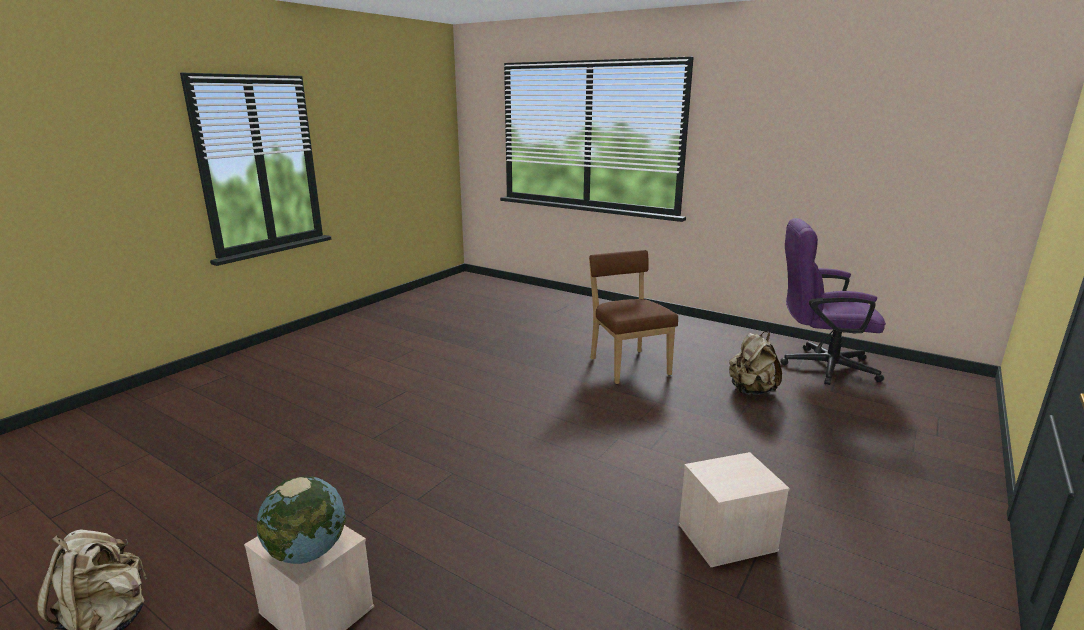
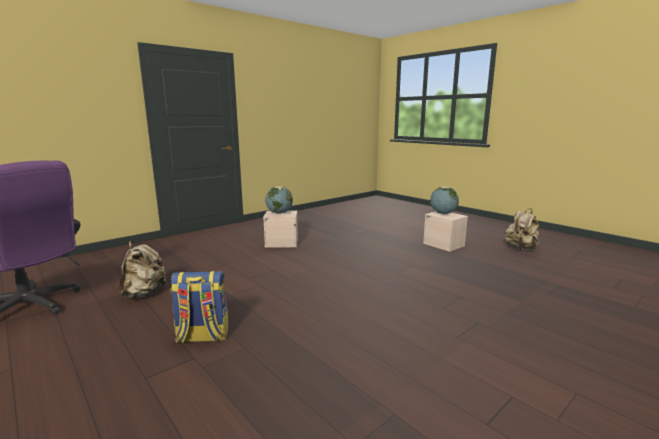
camera: 165 degrees left, 5 degrees down
(627, 365) = (202, 336): brown chair -> backpack
(742, 478) = (279, 213): none -> globe

